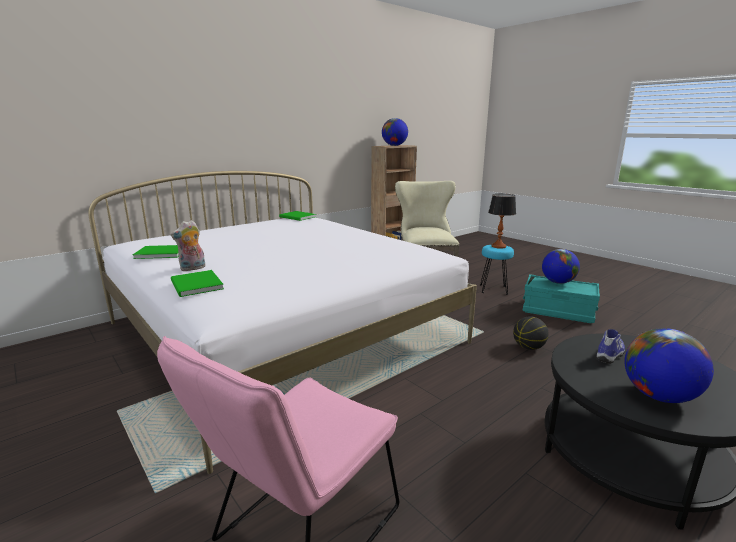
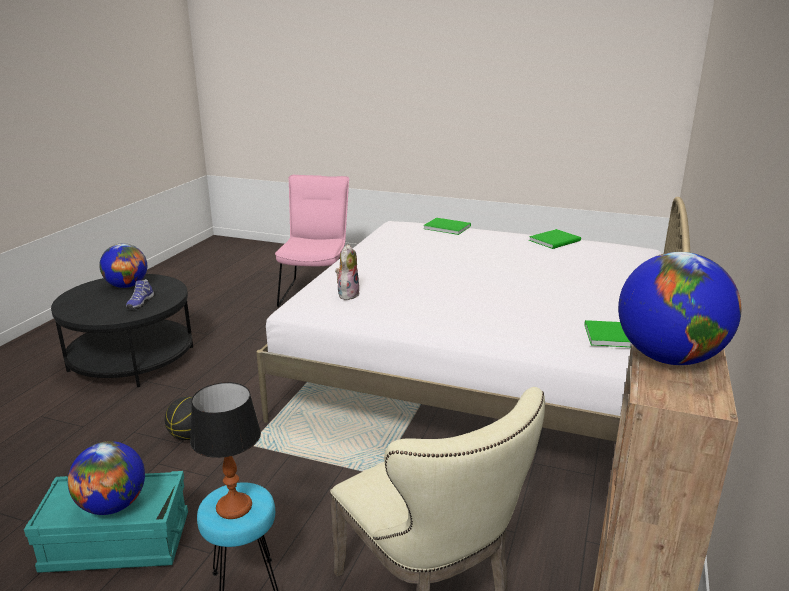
camera: 150 degrees right, 5 degrees up
(192, 268) = (485, 235): plush toy -> plush toy (347, 294)

